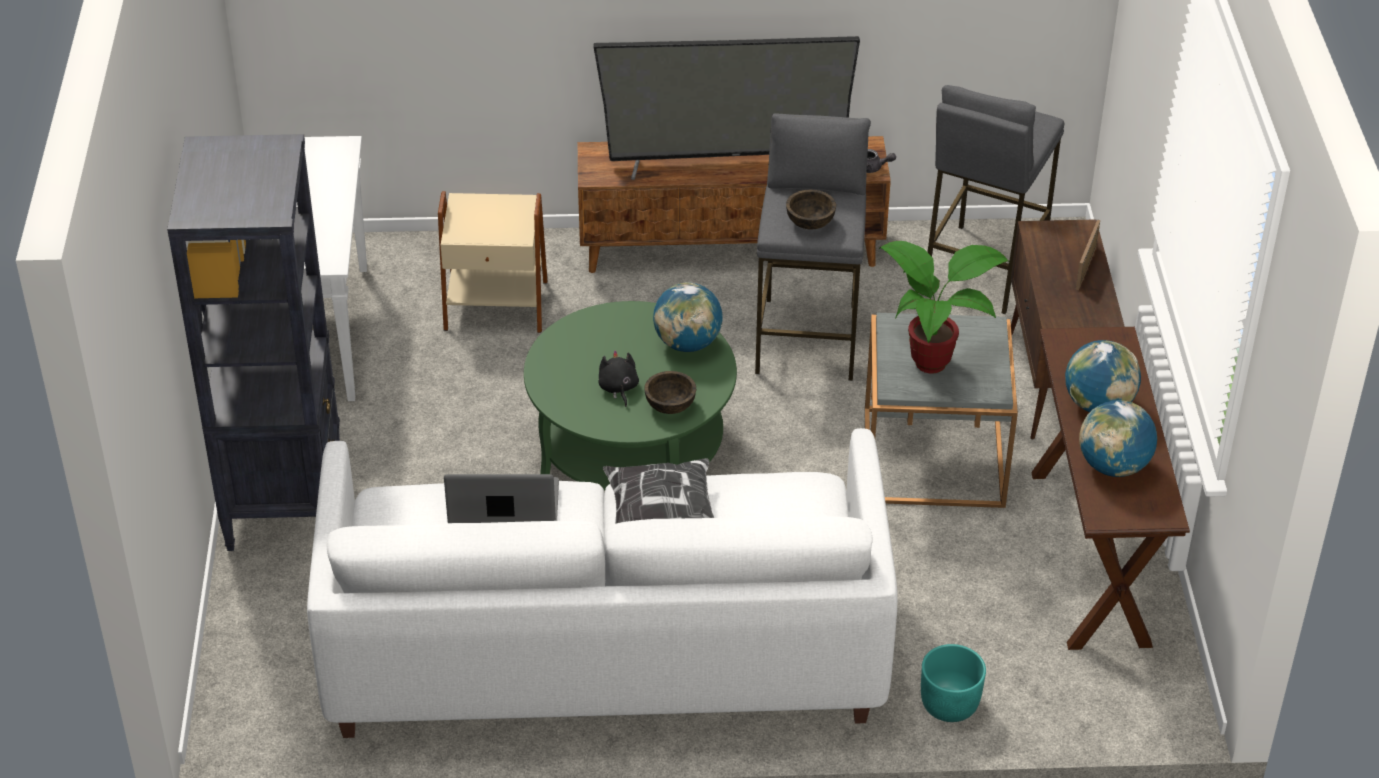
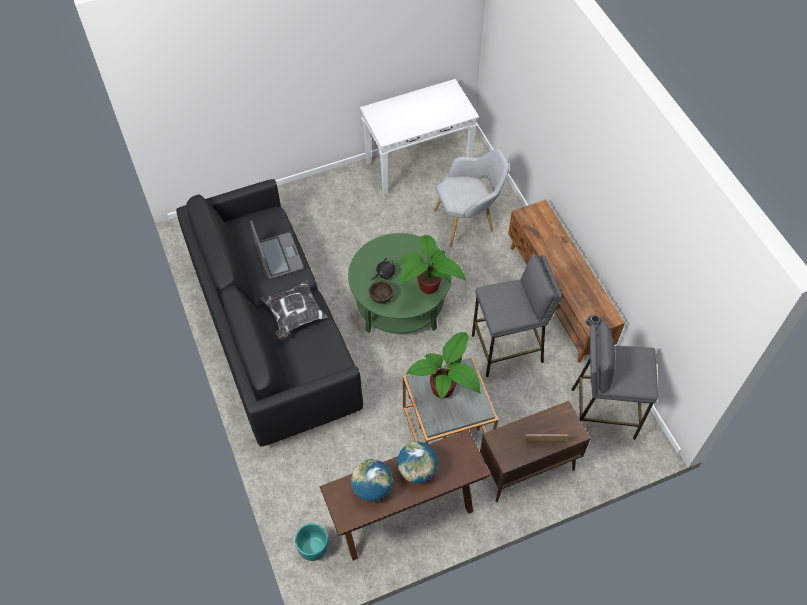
camera: 70 degrees right, 15 degrees up
(285, 501) = (316, 195): black bookcase -> none
(496, 307) = (468, 221): beige side table -> grey armchair
(604, 647) = (273, 332): white sofa -> black sofa
(687, 343) = (427, 290): globe -> potted plant
(726, 161) = (564, 262): television -> none
(809, 222) = (499, 303): brown bowl -> none
(949, 705) = (284, 477): turquoise planter -> turquoise planter (313, 548)

